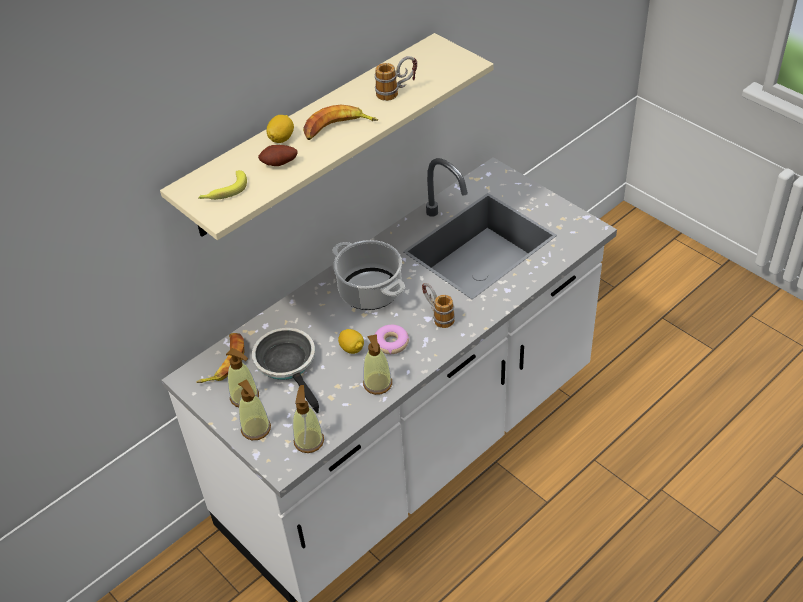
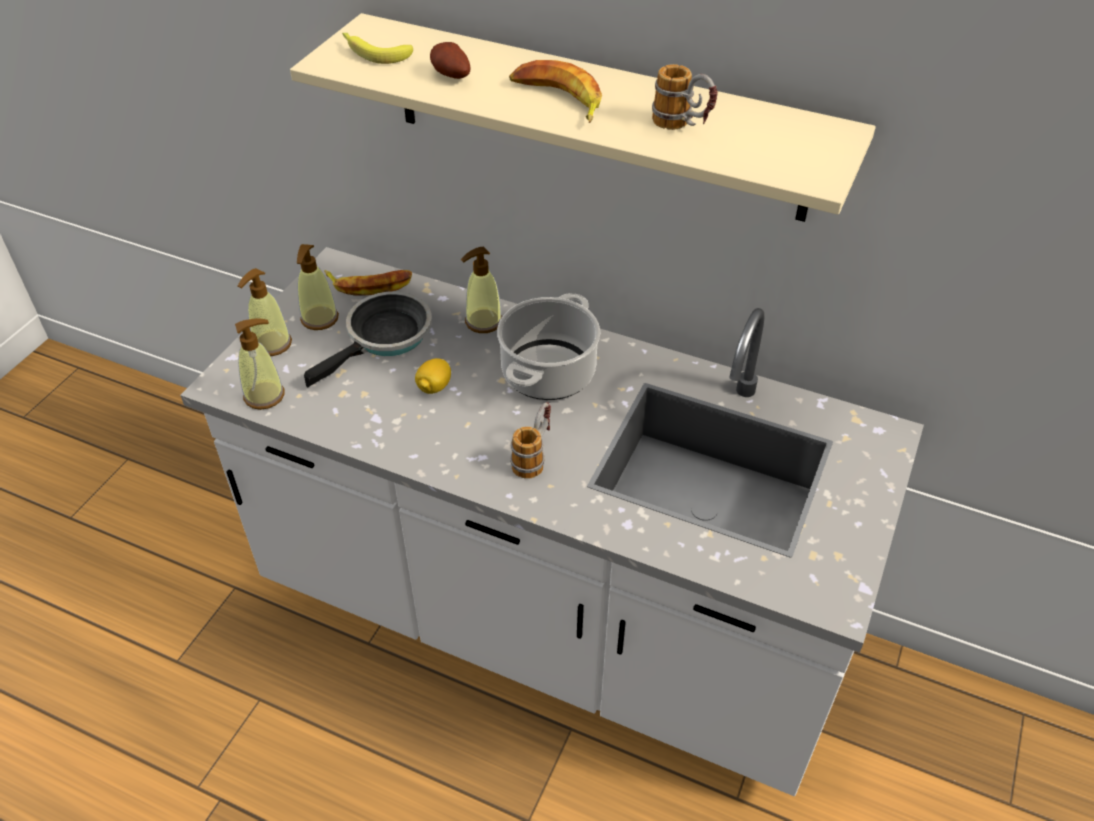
camera: 65 degrees right, 0 degrees up
(281, 138) = (508, 64): lemon -> none
(377, 384) = (380, 431): soap dispenser -> soap dispenser (483, 322)
(391, 343) = (460, 422): donut -> none

